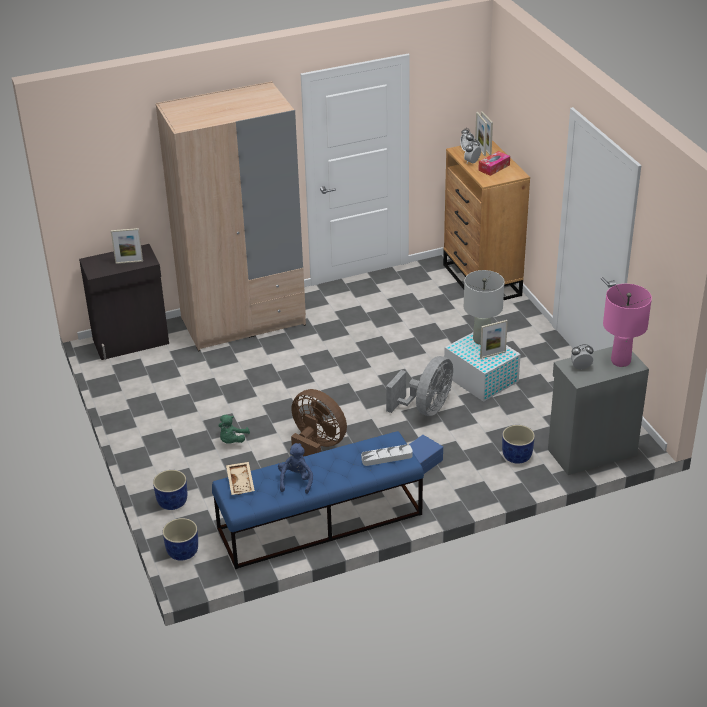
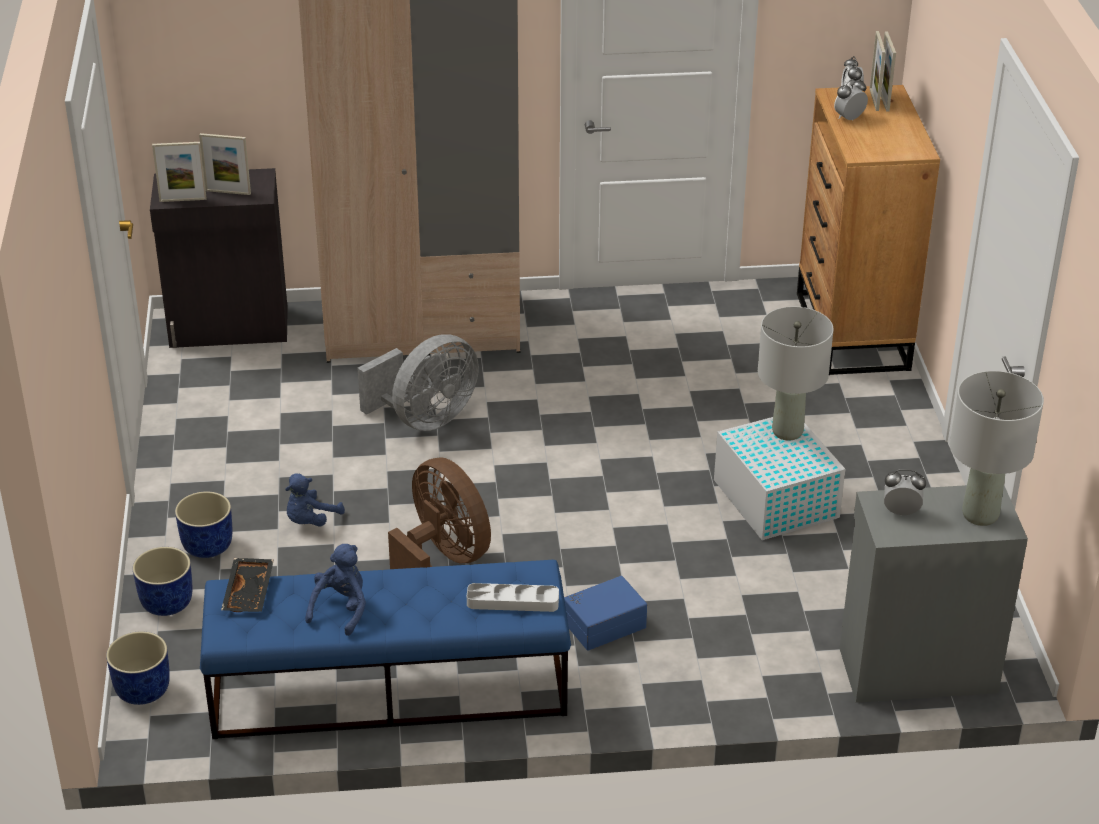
camera: 15 degrees right, 0 degrees up
(232, 441) = (310, 521): green plush toy -> blue plush toy
(241, 482) = (250, 592): beige tray -> black tray
(426, 408) = (657, 532): grey fan -> grey fan (425, 419)
(492, 355) = (795, 461): picture frame -> picture frame (183, 200)
(494, 167) = (883, 133): tissue box -> none
(516, 456) = (779, 648): blue planter -> blue planter (207, 545)
(621, 361) = (980, 515): pink table lamp -> grey table lamp

